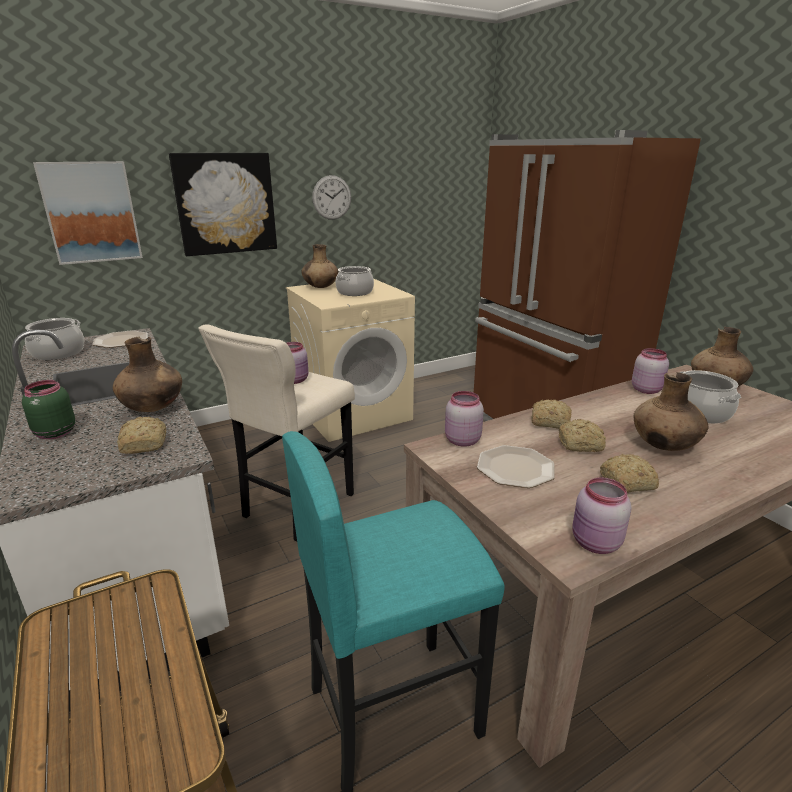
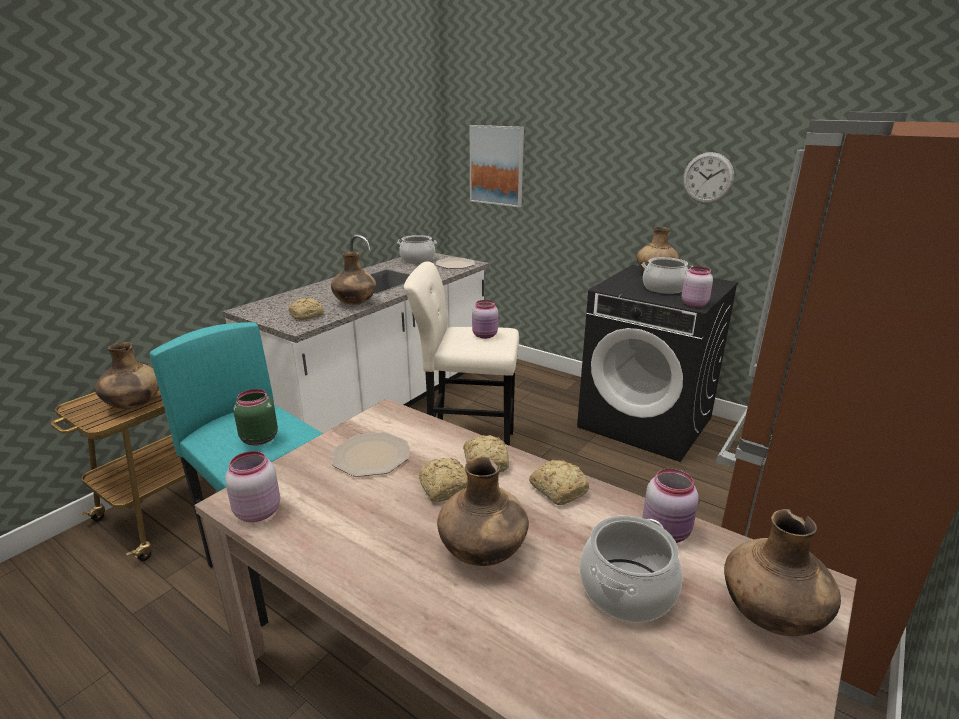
camera: 65 degrees right, 0 degrees up
(54, 433) = (309, 294): green jar -> green jar (259, 439)
(151, 702) = (134, 405): none -> brown vase
(225, 204) = (593, 171): picture -> none
(354, 413) = (646, 422): beige washing machine -> black washing machine
(461, 440) = (408, 421): pink jar -> pink jar (693, 304)
(625, 482) = (373, 524): bread -> bread (558, 489)

